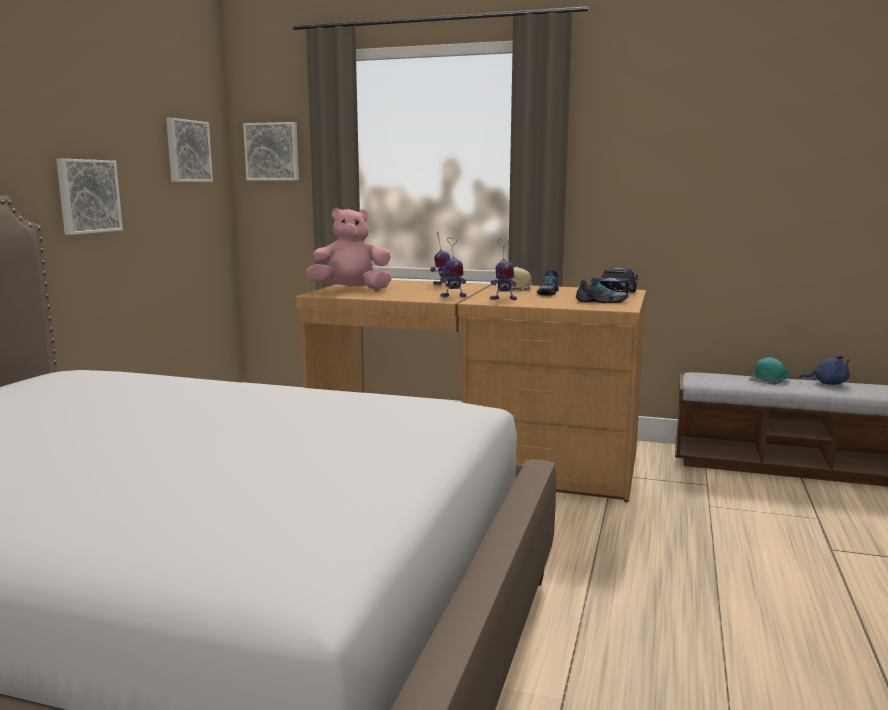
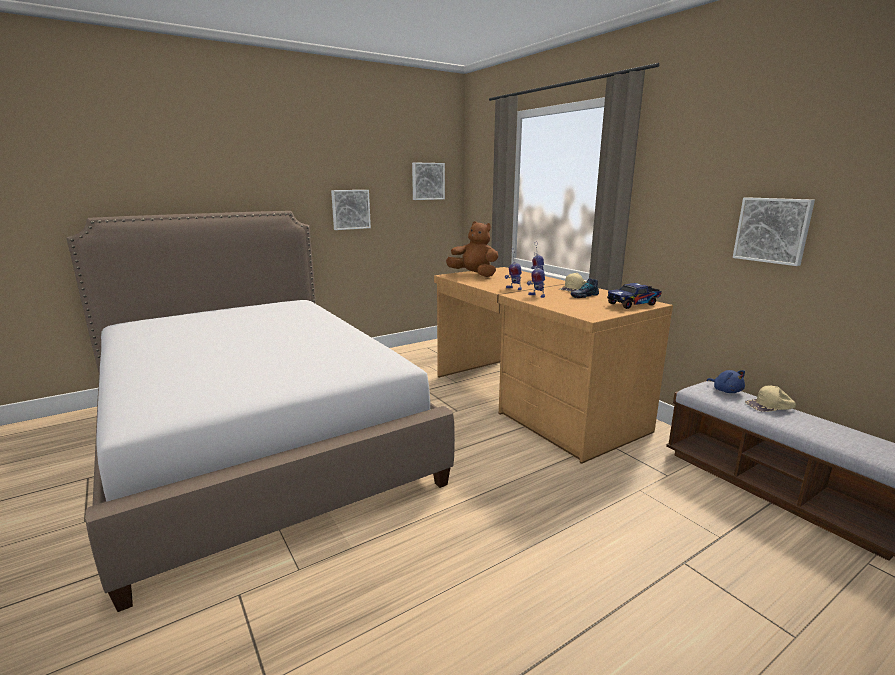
camera: 40 degrees right, 5 degrees up
(272, 152) = (481, 180): picture -> picture (772, 230)
(351, 289) = (474, 275): pink plush toy -> brown plush toy
(601, 301) = (596, 309): shoe -> none
(770, 379) = (770, 406): turquoise cap -> beige cap
(827, 383) = (827, 426): blue plush toy -> blue plush toy (726, 391)

